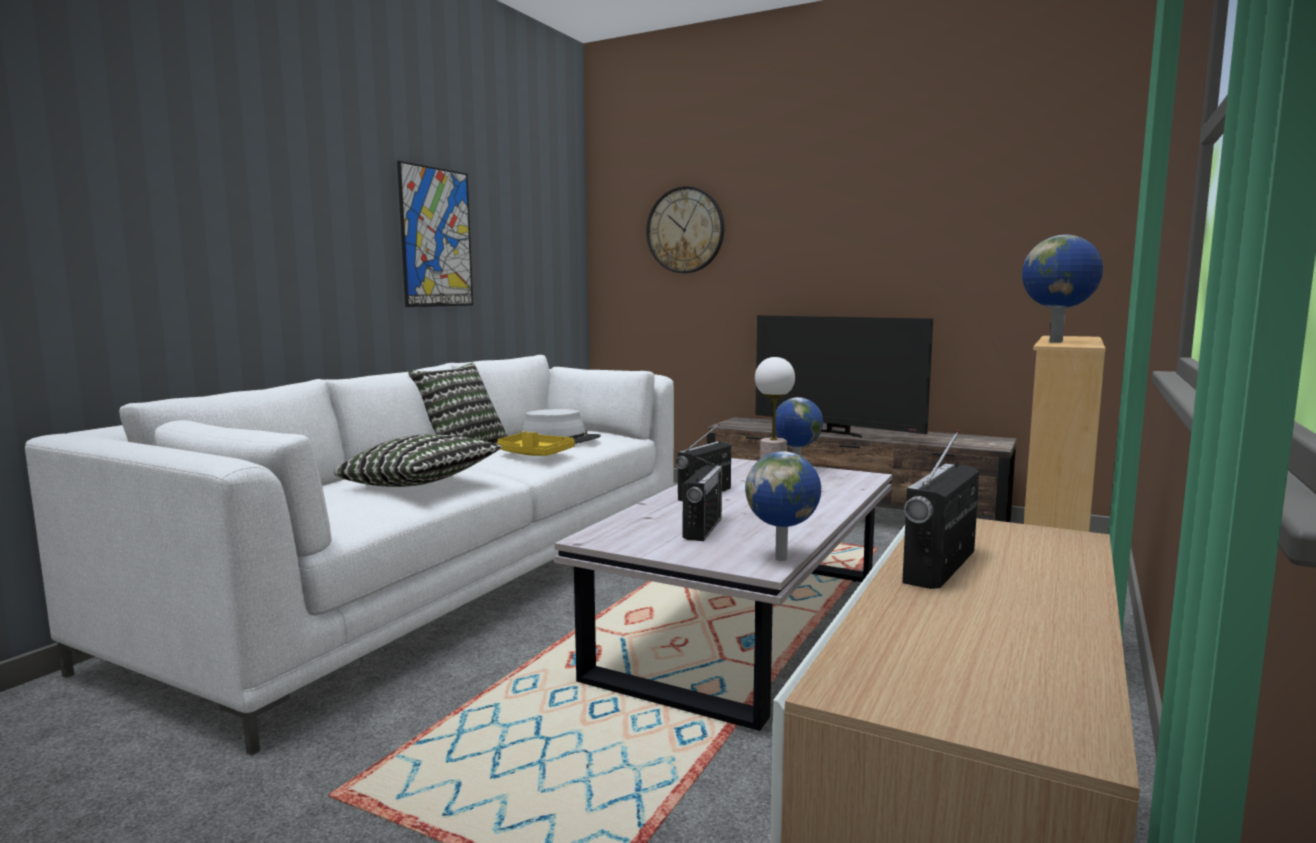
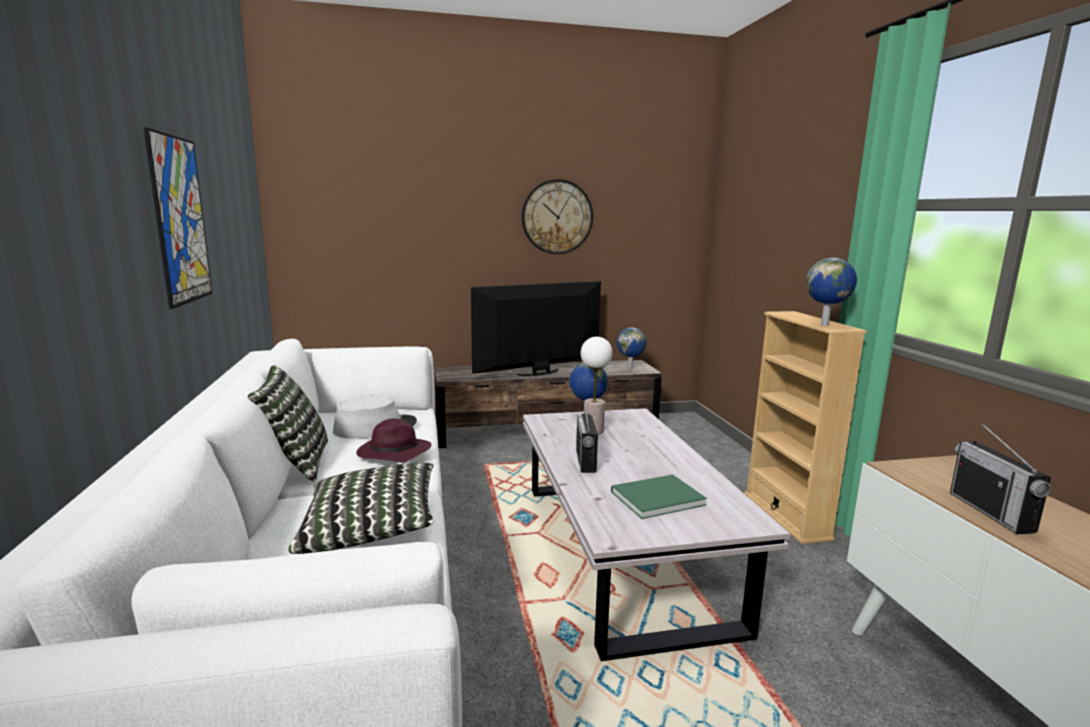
camera: 40 degrees left, 5 degrees up
(534, 455) = (393, 454): yellow tray -> purple hat
(685, 230) = (376, 203): wall clock -> wall clock (557, 217)
(703, 528) = (654, 498): radio -> green book
(783, 558) = (749, 510): globe -> globe (630, 370)
(836, 433) = (539, 373): television -> television turned 150 degrees clockwise

